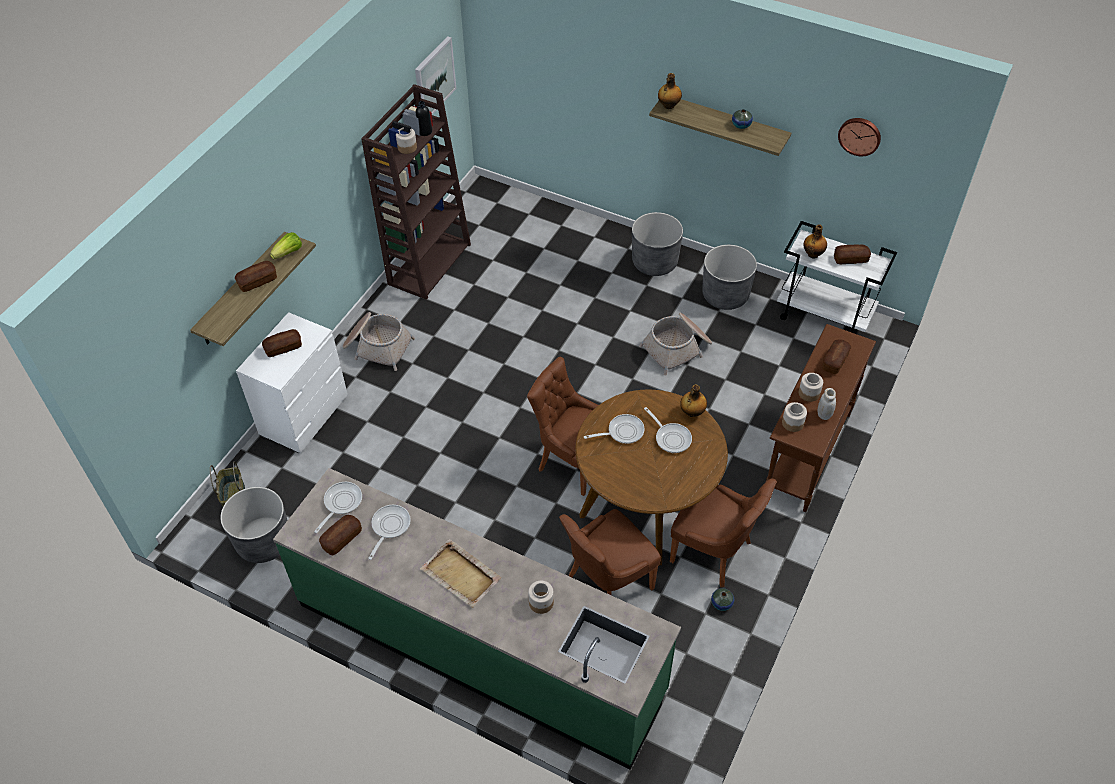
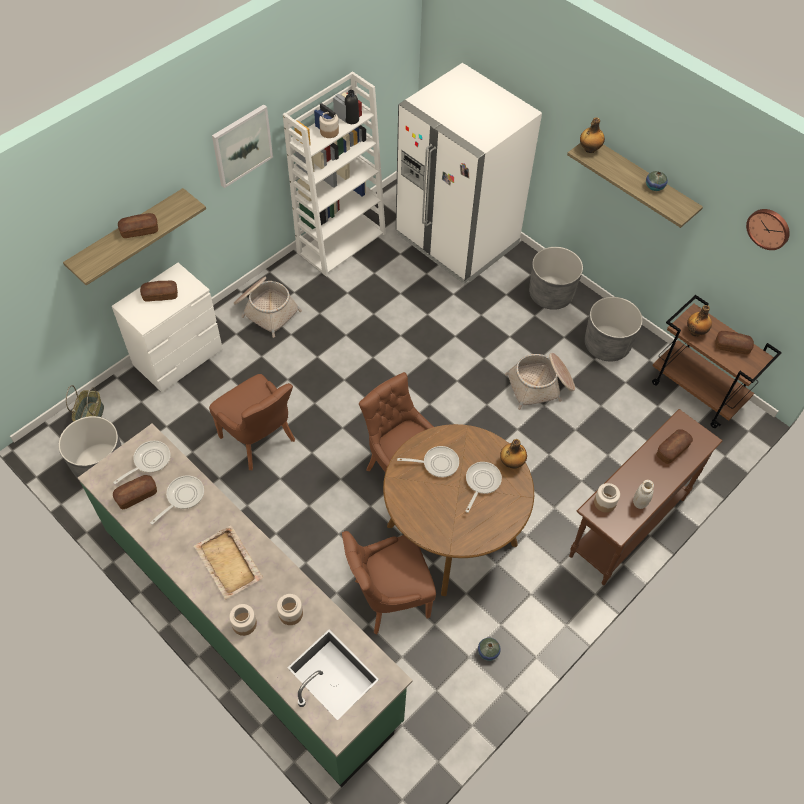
camera: 15 degrees right, 5 degrees up
(288, 253) = (178, 210): lettuce -> none
(429, 263) = (341, 242): brown bookcase -> white bookcase
(434, 78) = (379, 69): picture -> picture (242, 145)
(544, 233) = (457, 240): none -> white fridge
(671, 438) = (481, 482): frying pan -> frying pan turned 135 degrees counterclockwise
(714, 552) = (499, 599): brown chair -> brown chair (259, 440)
(809, 393) = (633, 476): jar -> jar (244, 624)
(825, 316) = (697, 392): white cart -> brown cart

